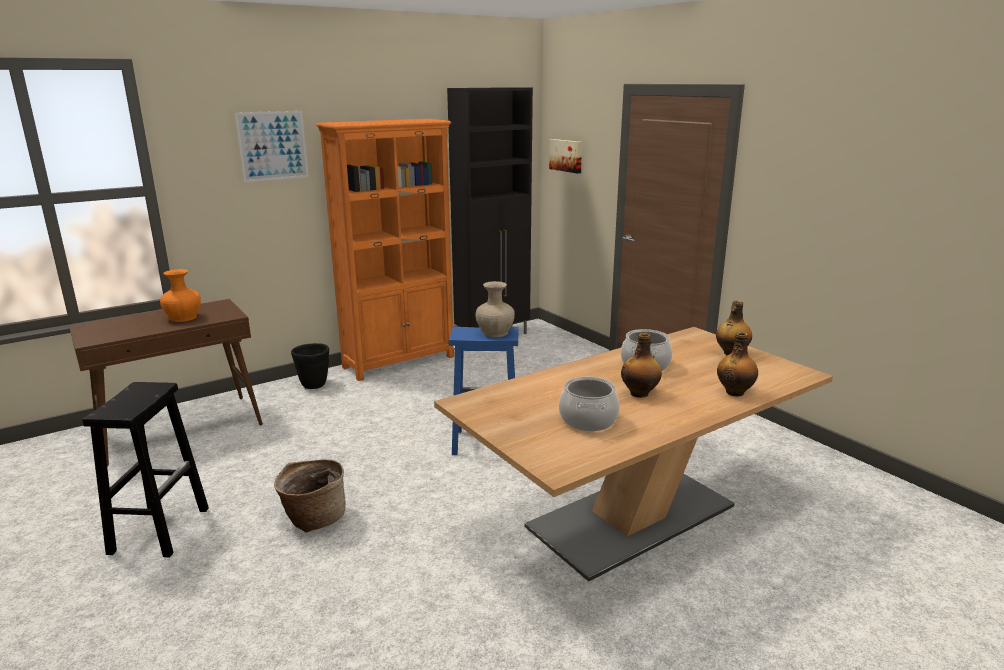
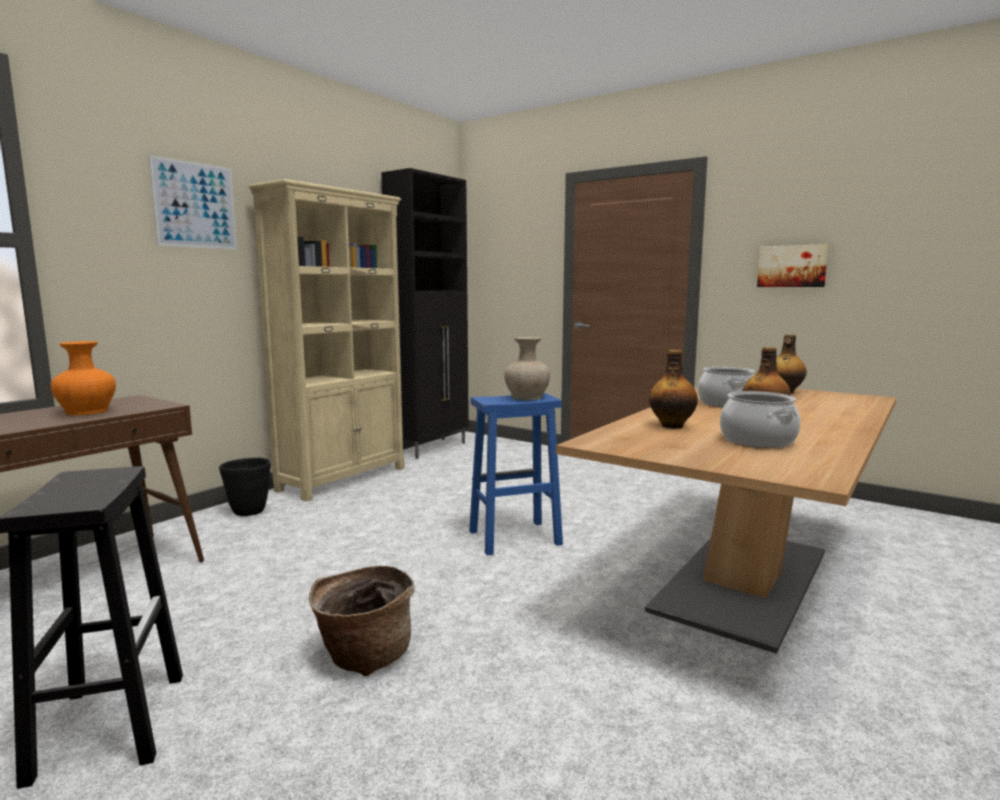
camera: 20 degrees left, 10 degrees down
(400, 361) = (343, 479): orange bookcase -> beige bookcase
(566, 155) = (497, 253): picture -> picture (792, 266)
(735, 392) = (845, 412): bottle -> bottle (672, 425)

